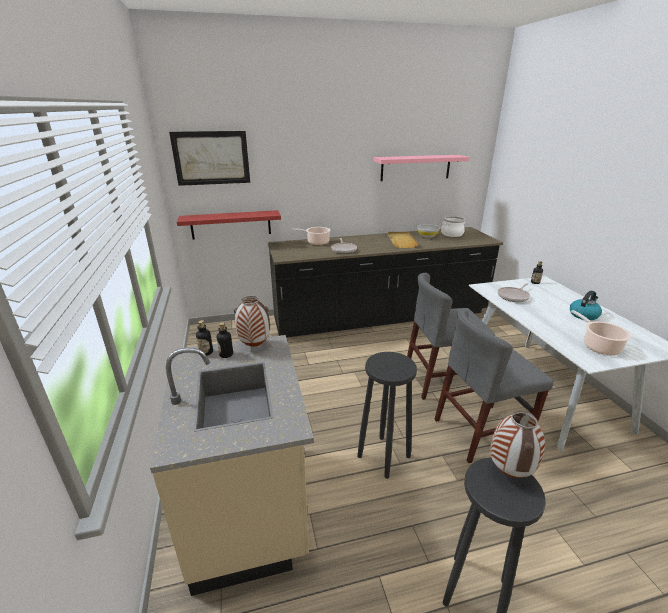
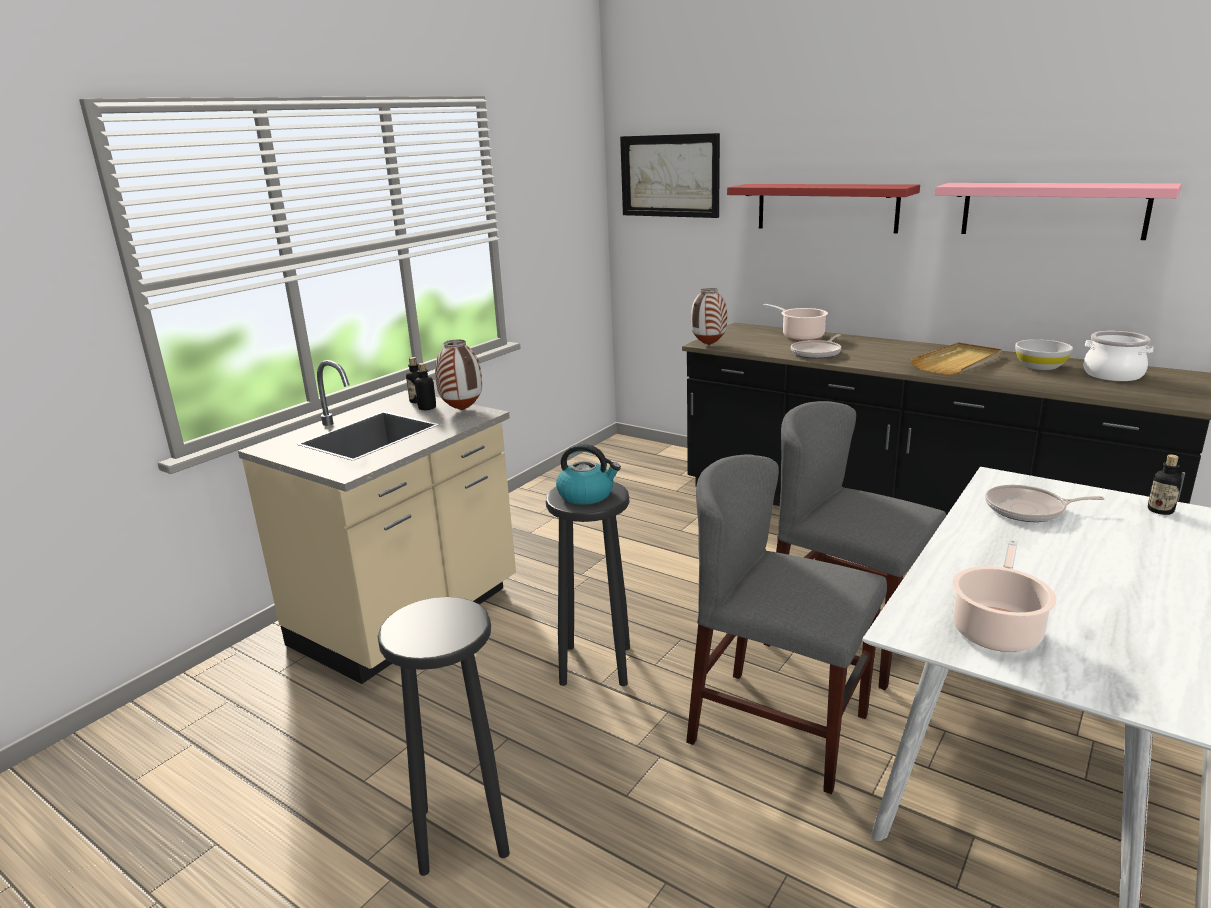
camera: 50 degrees right, 5 degrees down
(231, 224) = (685, 284): red shelf -> red shelf (826, 207)
(508, 471) = (464, 621): vase -> vase (708, 345)
(583, 315) = (1120, 588): kettle -> kettle (586, 495)

